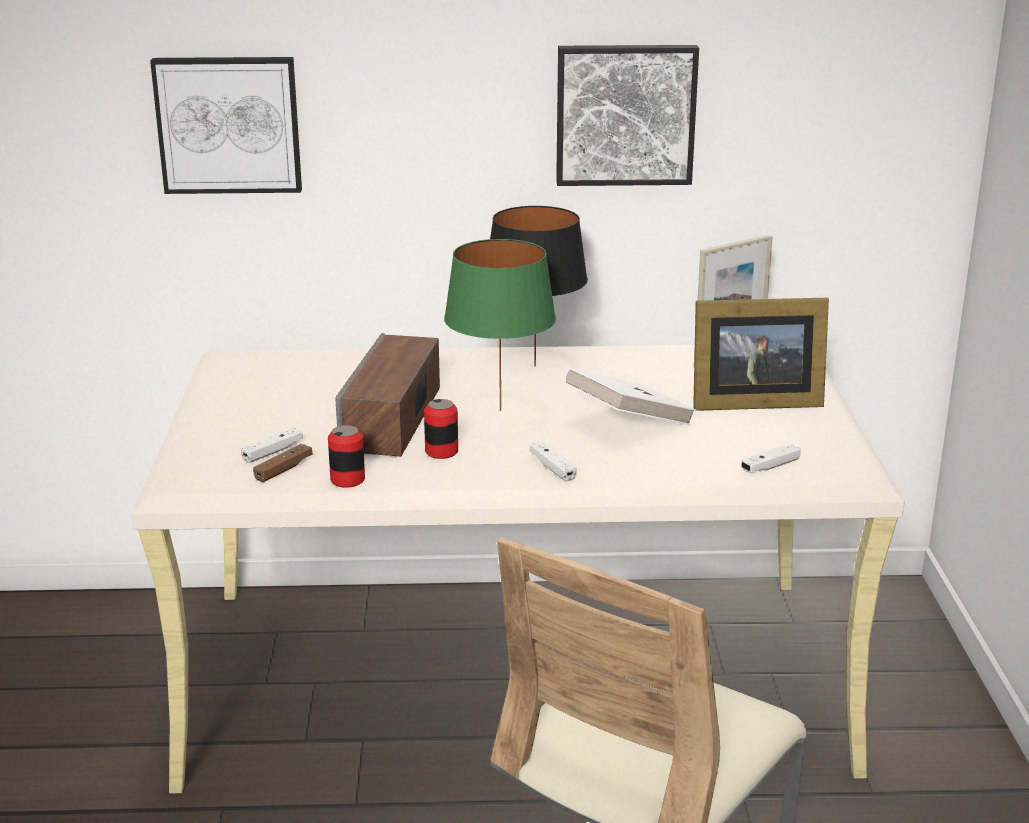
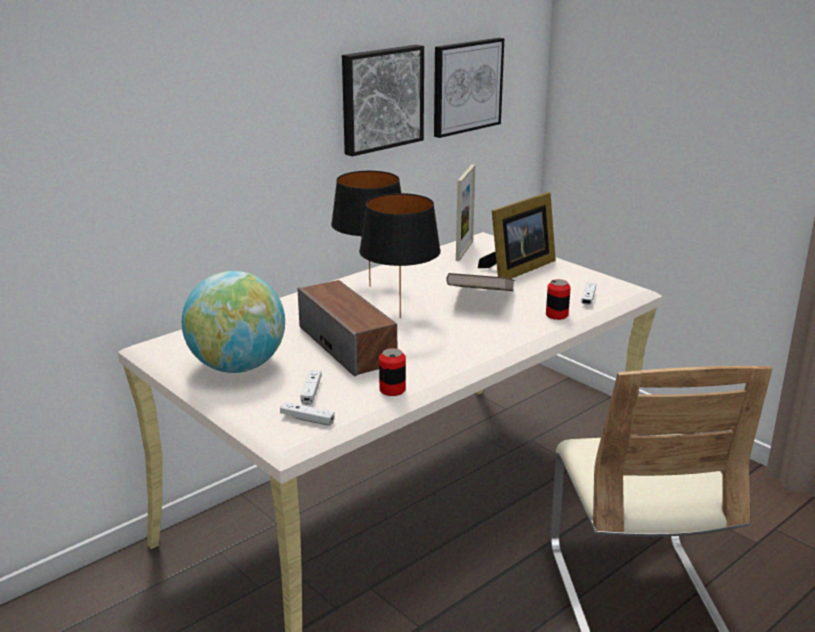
camera: 40 degrees left, 0 degrees up
(228, 125) = (123, 152): picture -> picture (466, 86)
(257, 403) = (237, 366): none -> globe
(283, 469) = (340, 399): brown game controller -> none
(441, 451) = (414, 352): can -> can (557, 315)
(499, 410) = (399, 317): green table lamp -> black table lamp
(552, 468) = (490, 338): white game controller -> white game controller (307, 419)
(628, 423) = (480, 300): white book -> brown book

